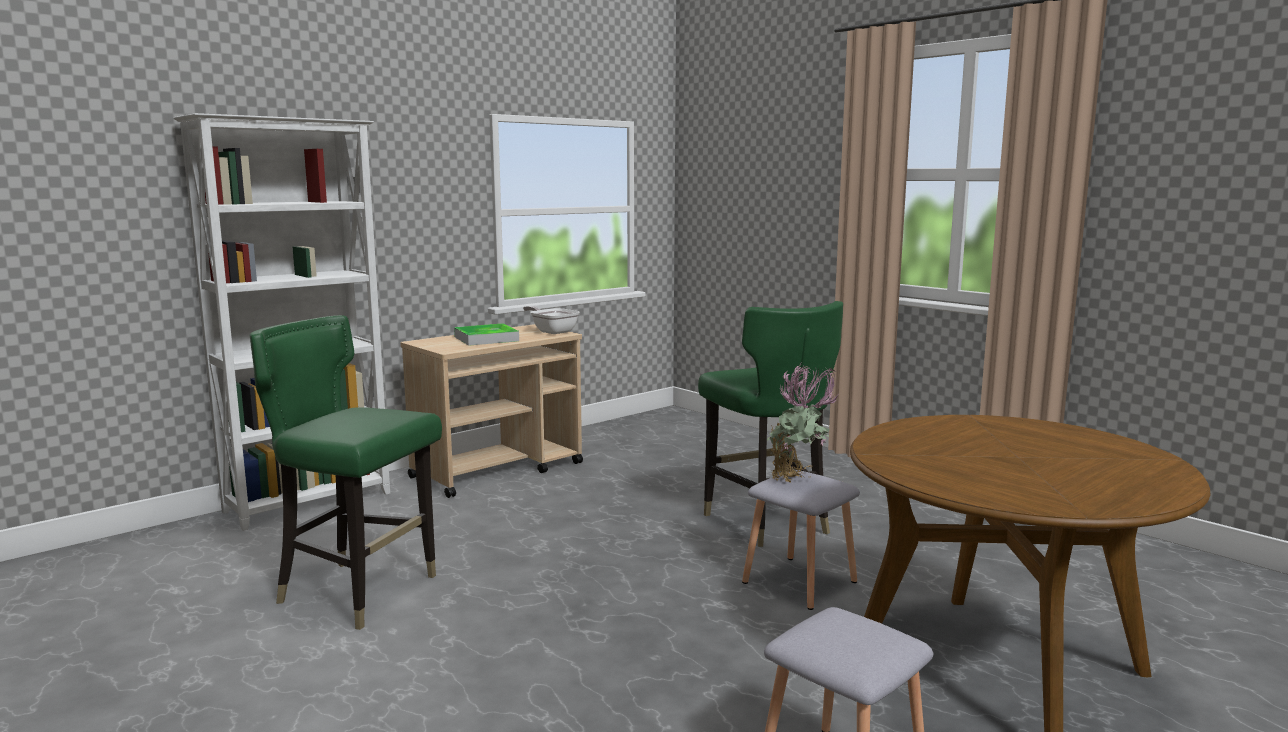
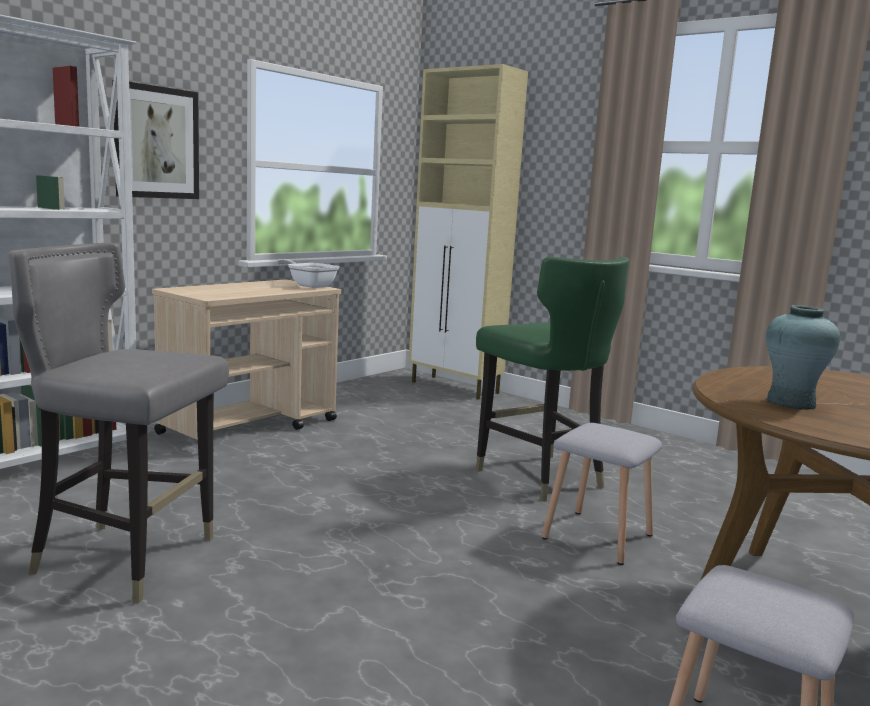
camera: 10 degrees left, 0 degrees up
(358, 592) = (127, 558): green chair -> grey chair
(402, 204) = (156, 142): none -> picture
(486, 339) = (244, 289): tray -> none
(718, 427) = (455, 388): none -> beige cabinet
(797, 481) = (603, 433): potted plant -> none
(934, 456) = (790, 403): none -> turquoise vase

